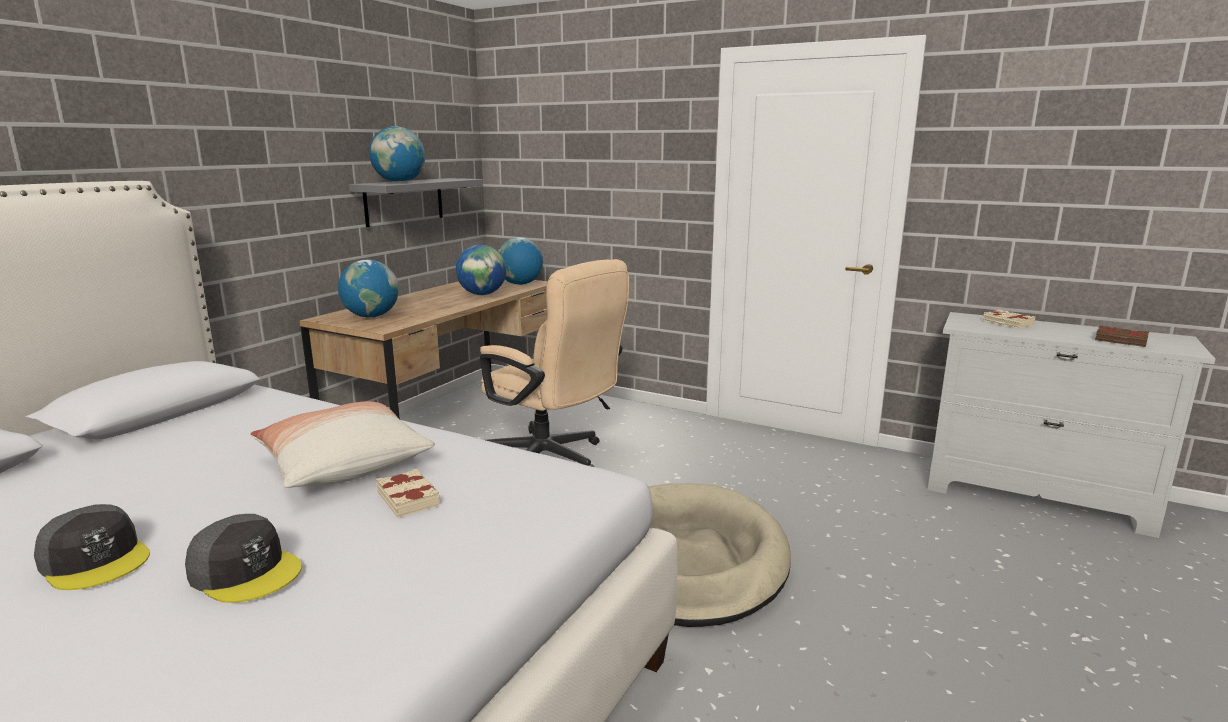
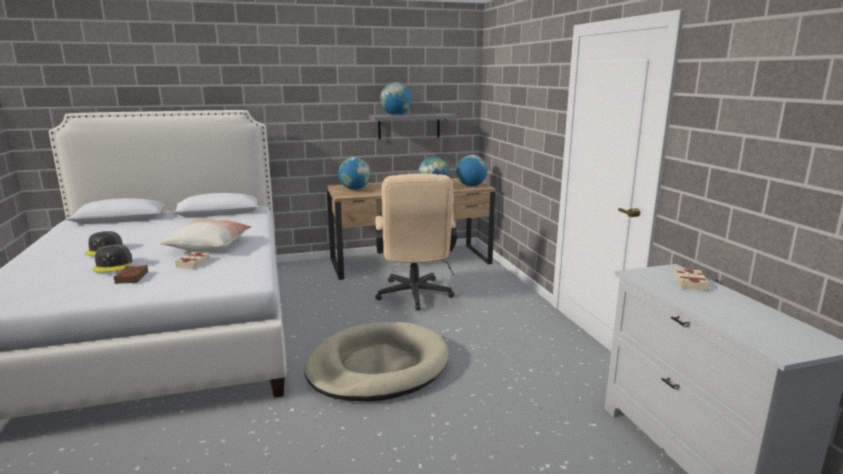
camera: 45 degrees right, 0 degrees up
(1120, 341) = (743, 324): brown book -> brown book (131, 277)

